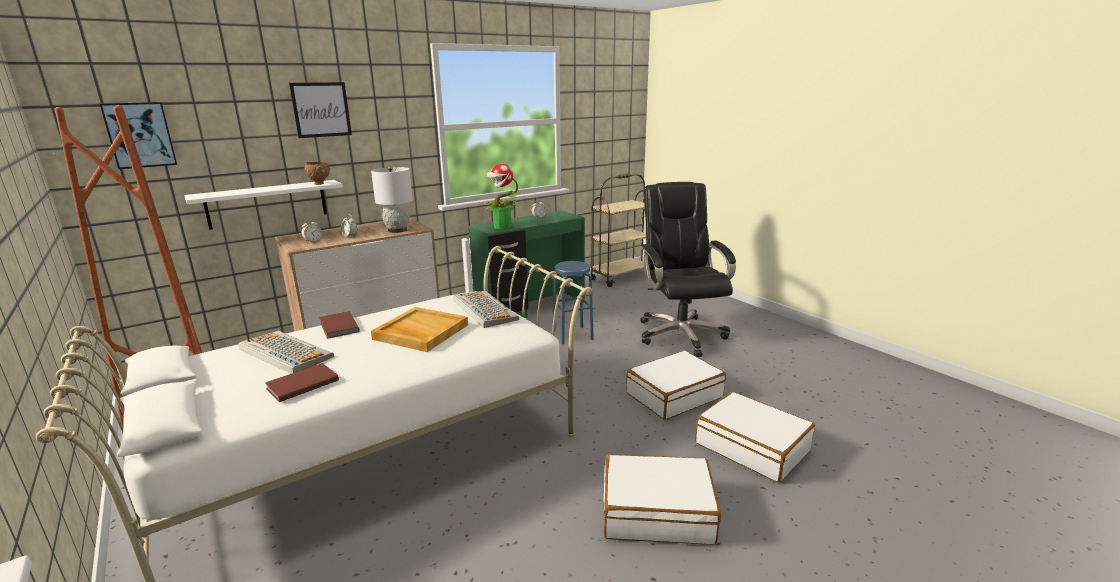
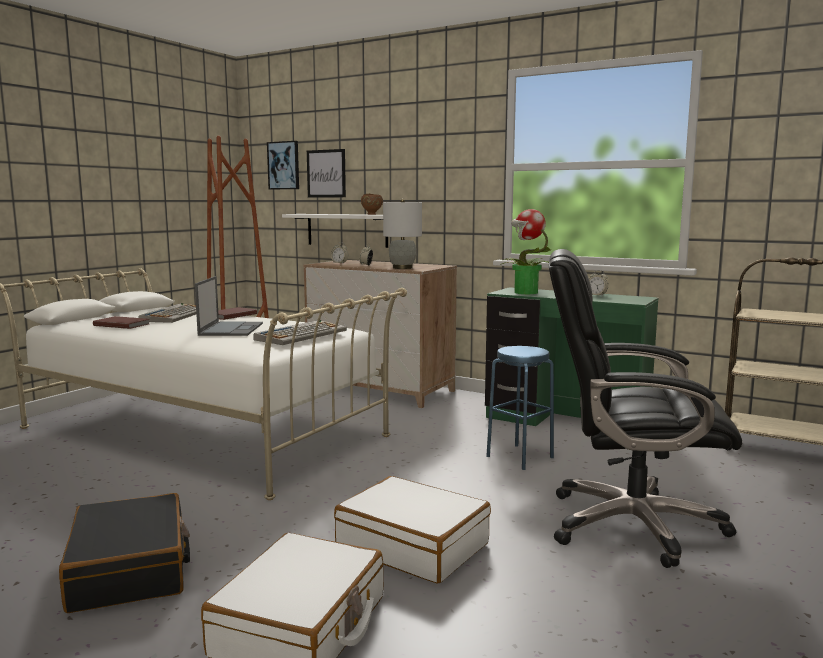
camera: 65 degrees right, 10 degrees down
(321, 109) = (396, 146): picture -> picture (326, 173)
(420, 332) = (231, 329): beige tray -> laptop
(657, 511) = (130, 569): white suitcase -> black suitcase
(680, 334) = (630, 525): black office chair -> black office chair turned 135 degrees counterclockwise

